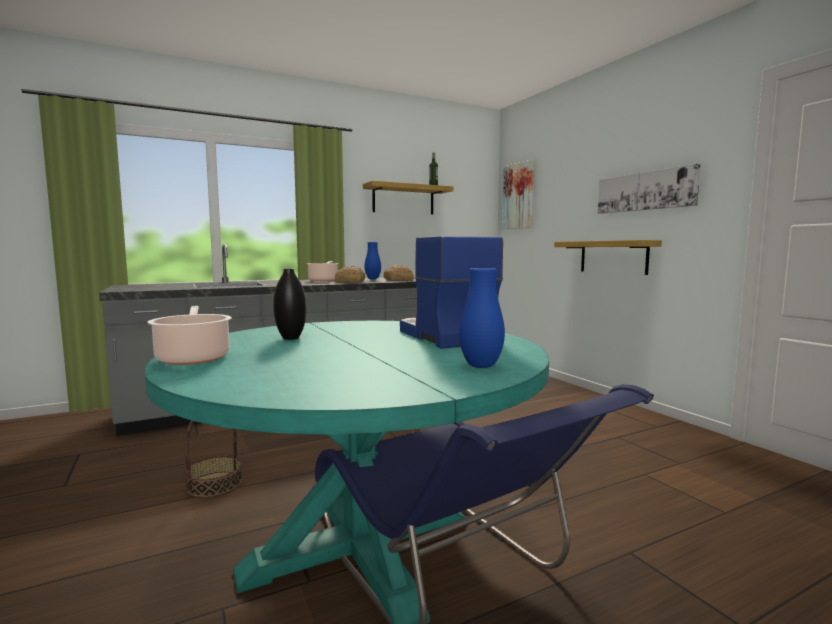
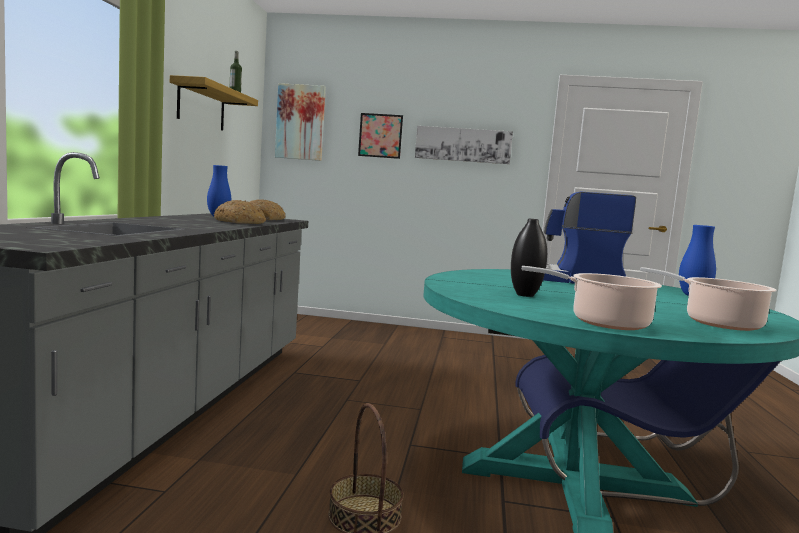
camera: 55 degrees left, 0 degrees up
(323, 280) = (181, 219): cooking pot -> cooking pot (717, 323)
(572, 196) = (380, 135): none -> picture
(613, 257) = (428, 199): shelf -> none

